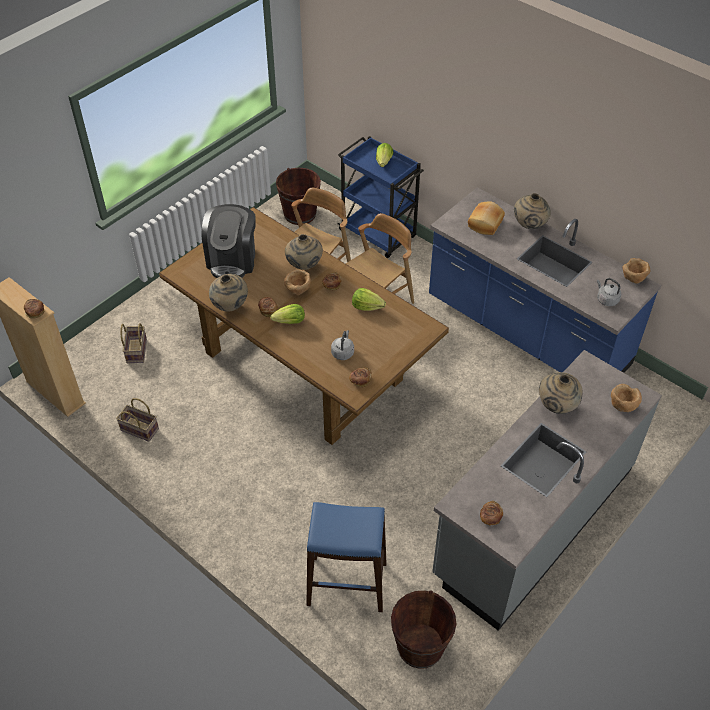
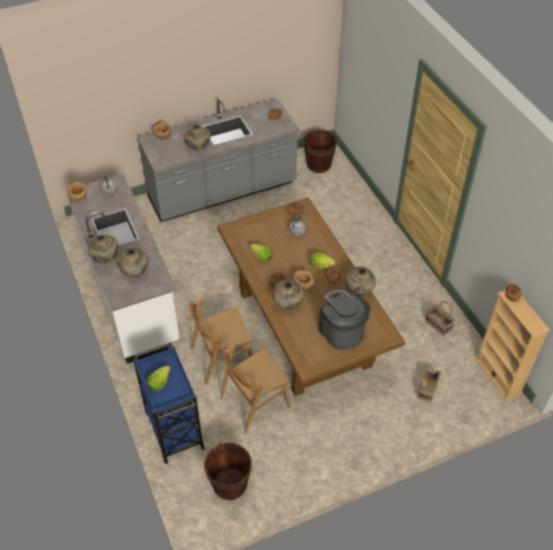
camera: 155 degrees left, 0 degrees up
(232, 260) = (341, 331): coffee machine -> coffee machine turned 60 degrees counterclockwise
(346, 584) = (341, 199): blue stool -> none
(486, 224) = (135, 272): bread -> beige vase
(526, 333) = (131, 294): blue counter -> white counter

